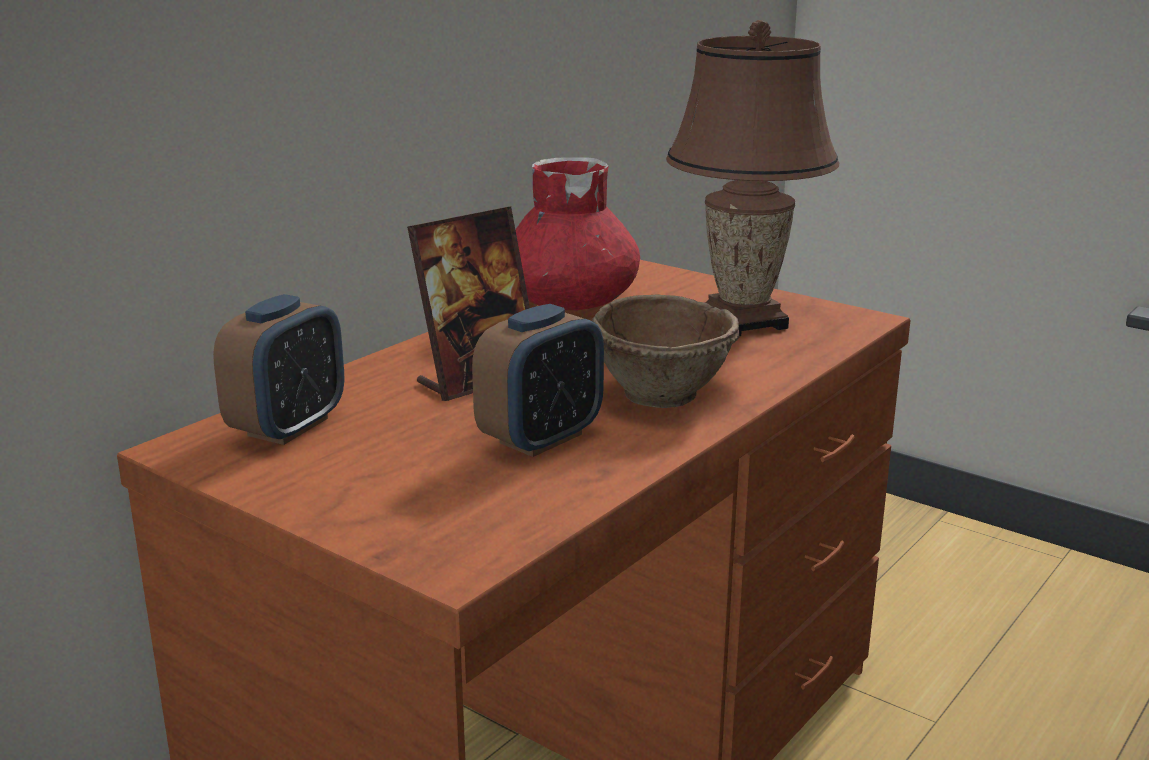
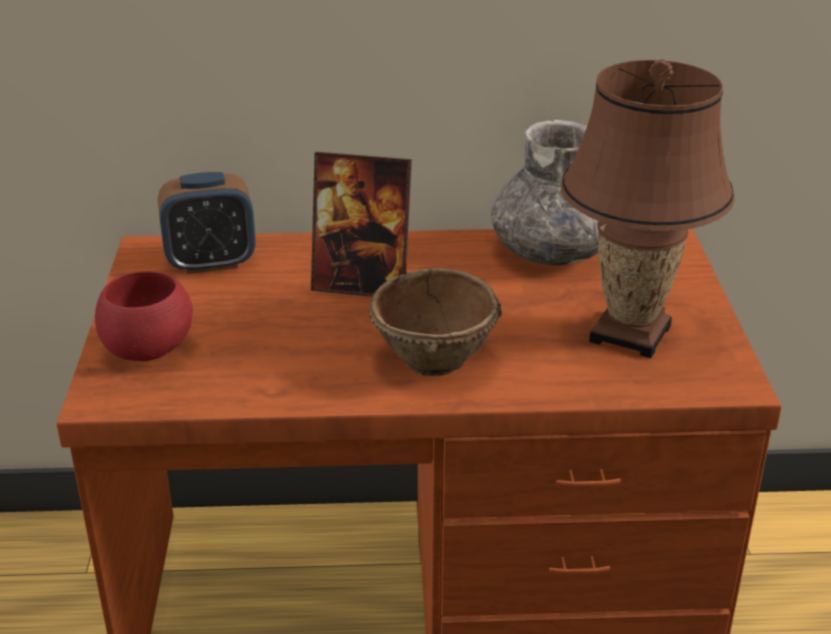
camera: 50 degrees right, 10 degrees up
(404, 510) = (150, 350): none -> red bowl
(541, 438) = (301, 348): alarm clock -> none
(571, 302) = (553, 251): red vase -> grey vase

